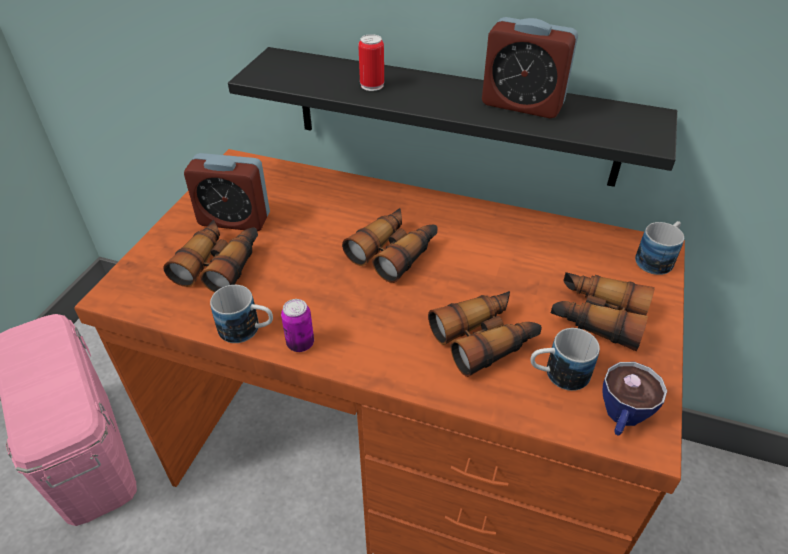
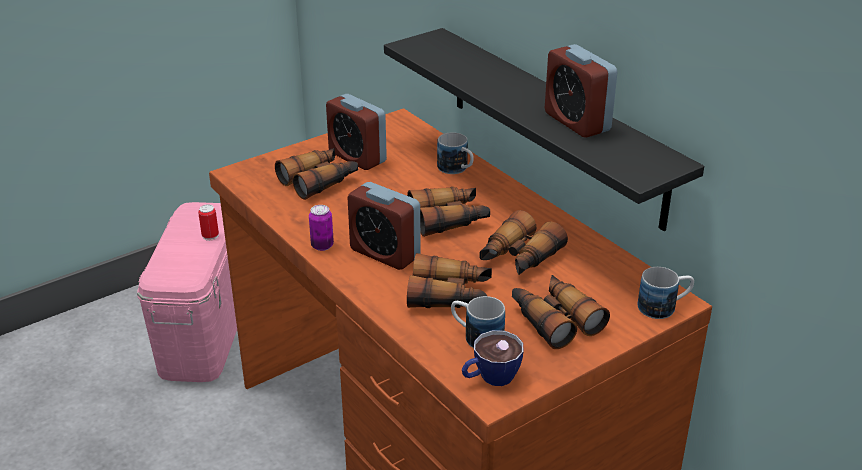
camera: 35 degrees right, 10 degrees down
(247, 330) = (297, 225): mug -> mug (457, 170)
(372, 85) = (481, 75): can -> can (210, 236)
(374, 320) = (385, 253): none -> alarm clock
(497, 265) = (519, 258): none -> binoculars

